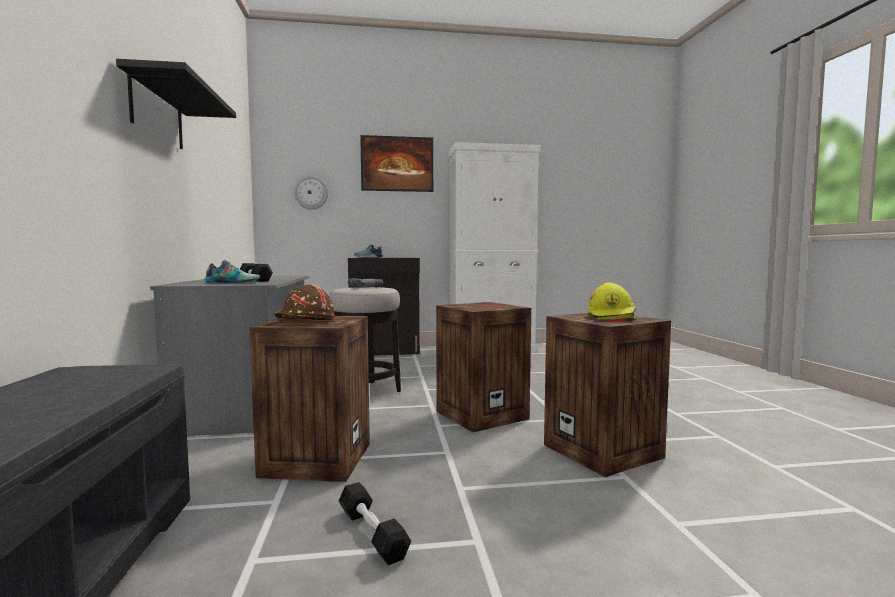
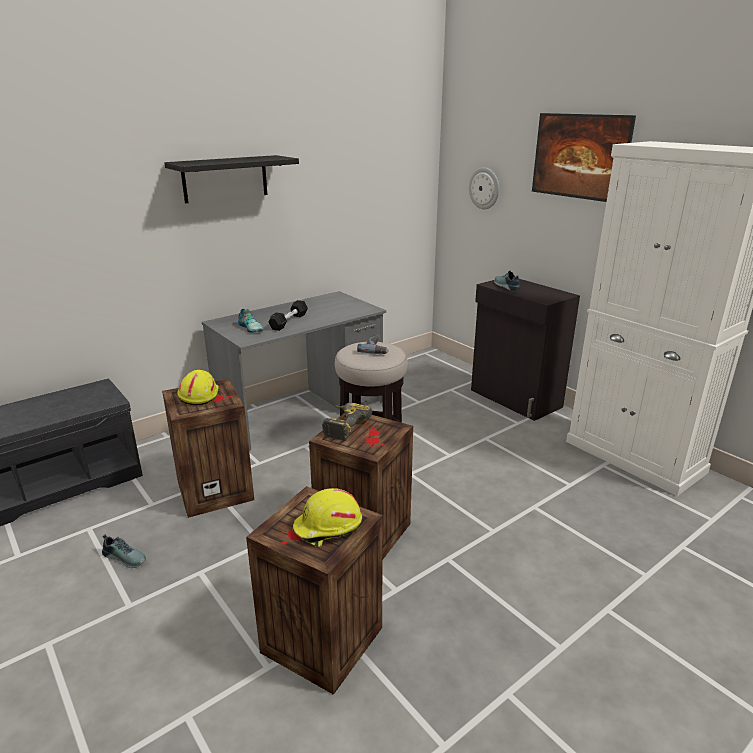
camera: 60 degrees right, 20 degrees up
(304, 320) = (198, 395): brown hard hat -> yellow hard hat
(372, 533) = (125, 557): black dumbbell -> shoe
(463, 307) = (343, 426): none -> power drill

